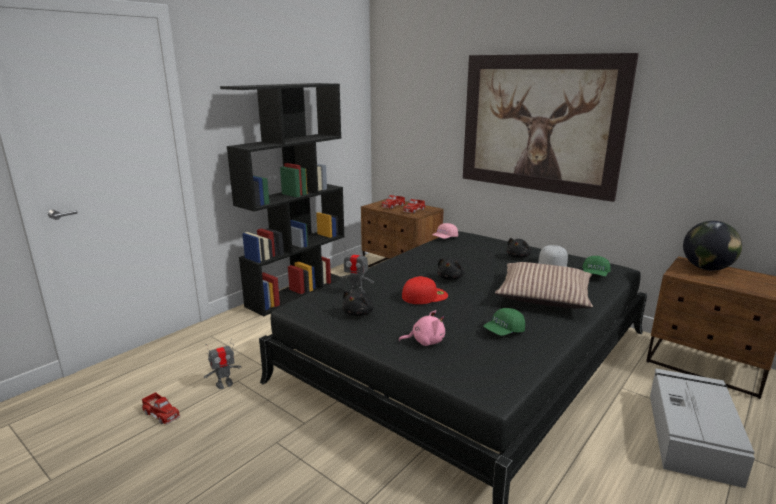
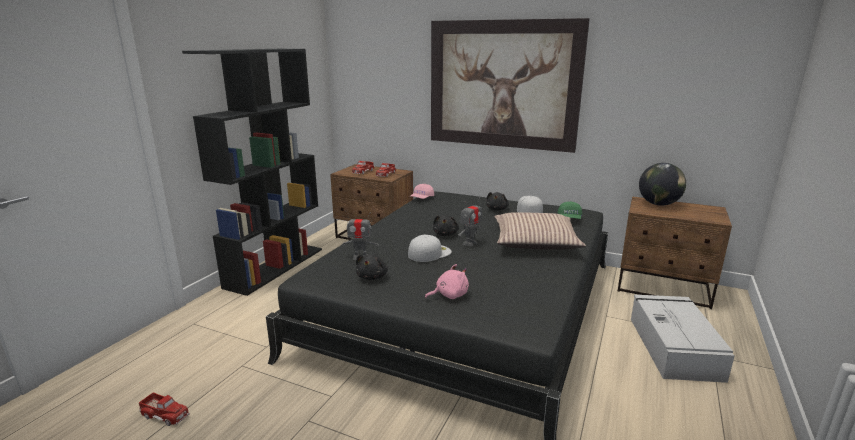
camera: 15 degrees left, 0 degrees up
(224, 384) = (228, 371): toy robot -> toy robot (470, 243)
(425, 295) = (429, 253): red cap -> white cap
(503, 331) = (515, 277): green cap -> none

